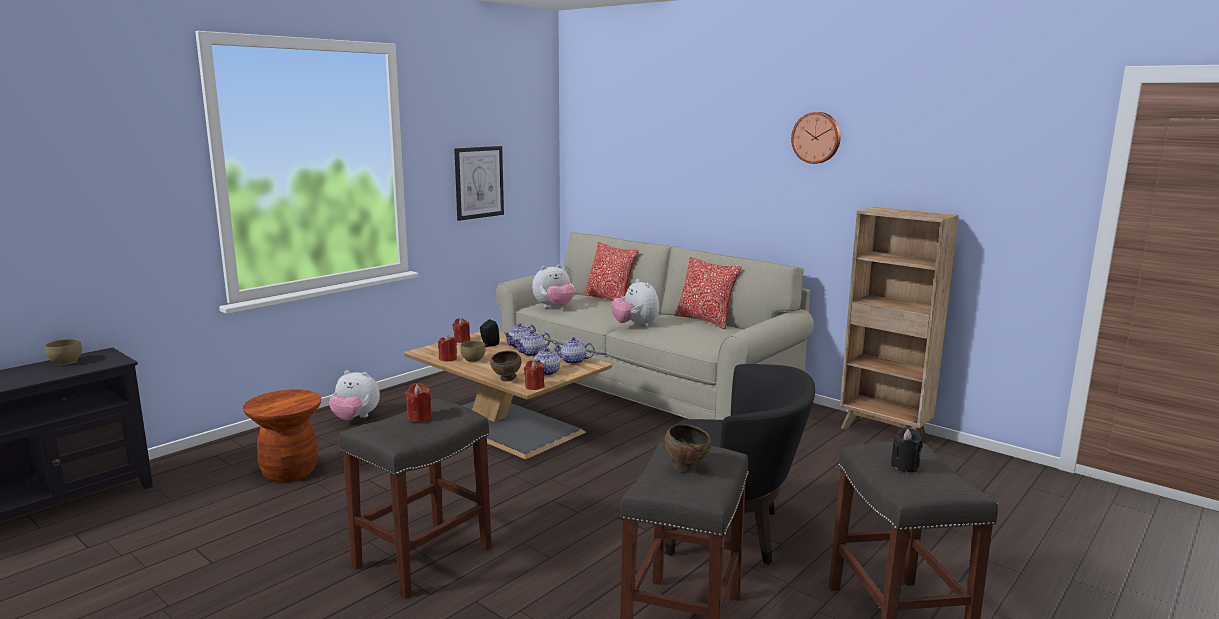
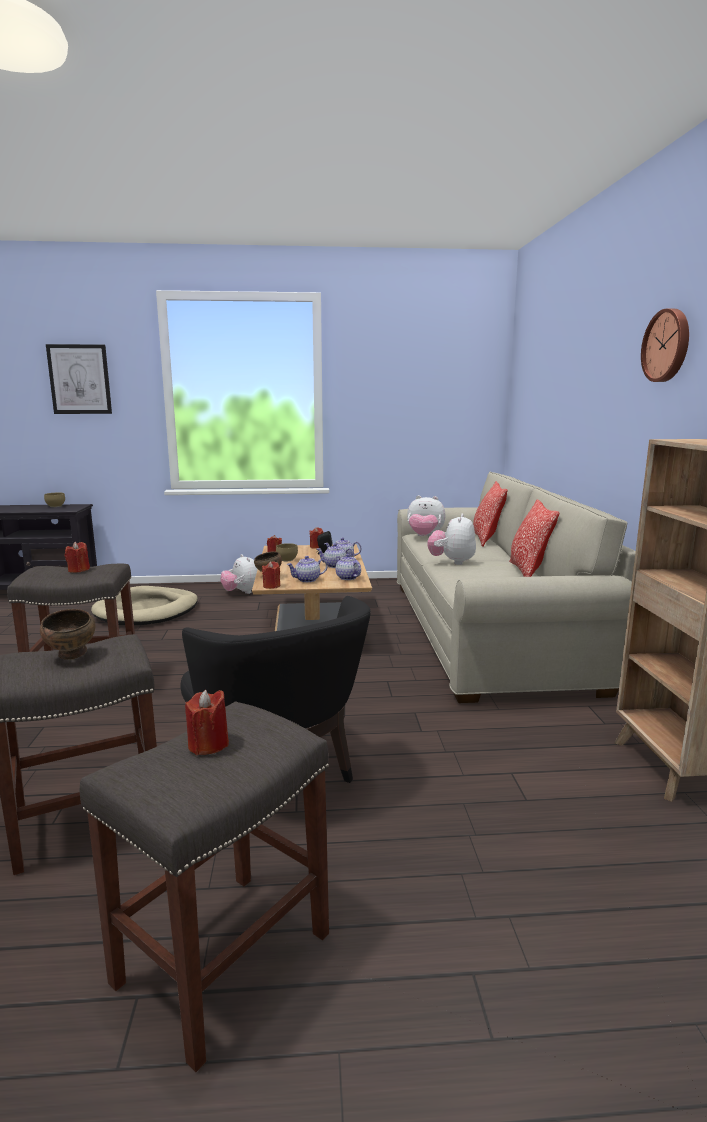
camera: 45 degrees right, 0 degrees up
(289, 471) = (147, 611): brown stool -> beige dog bed
(479, 182) = (404, 417): picture -> picture (79, 379)
(904, 466) = (208, 744): black candle -> red candle

